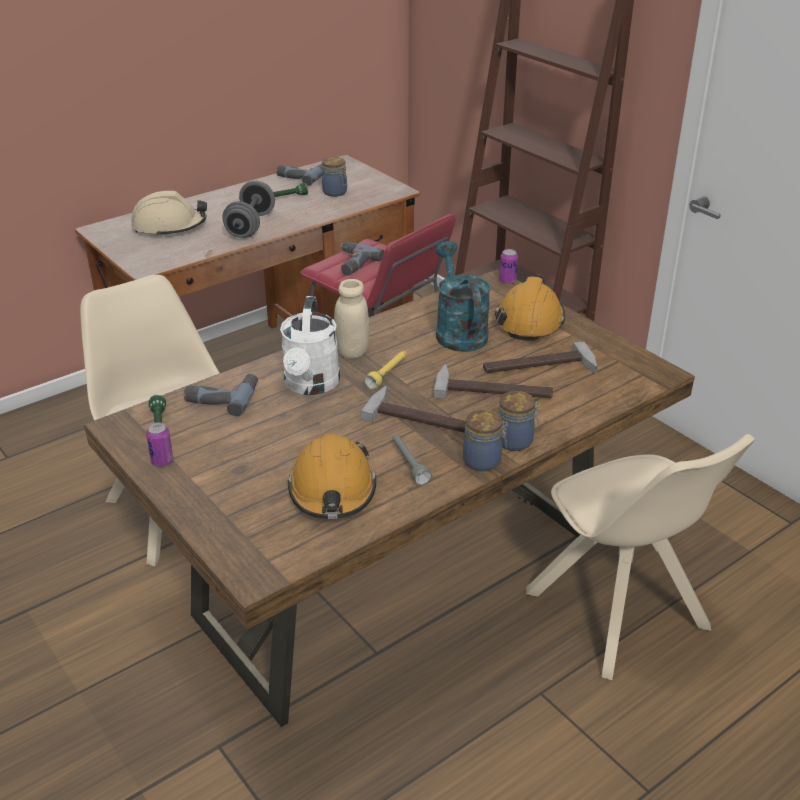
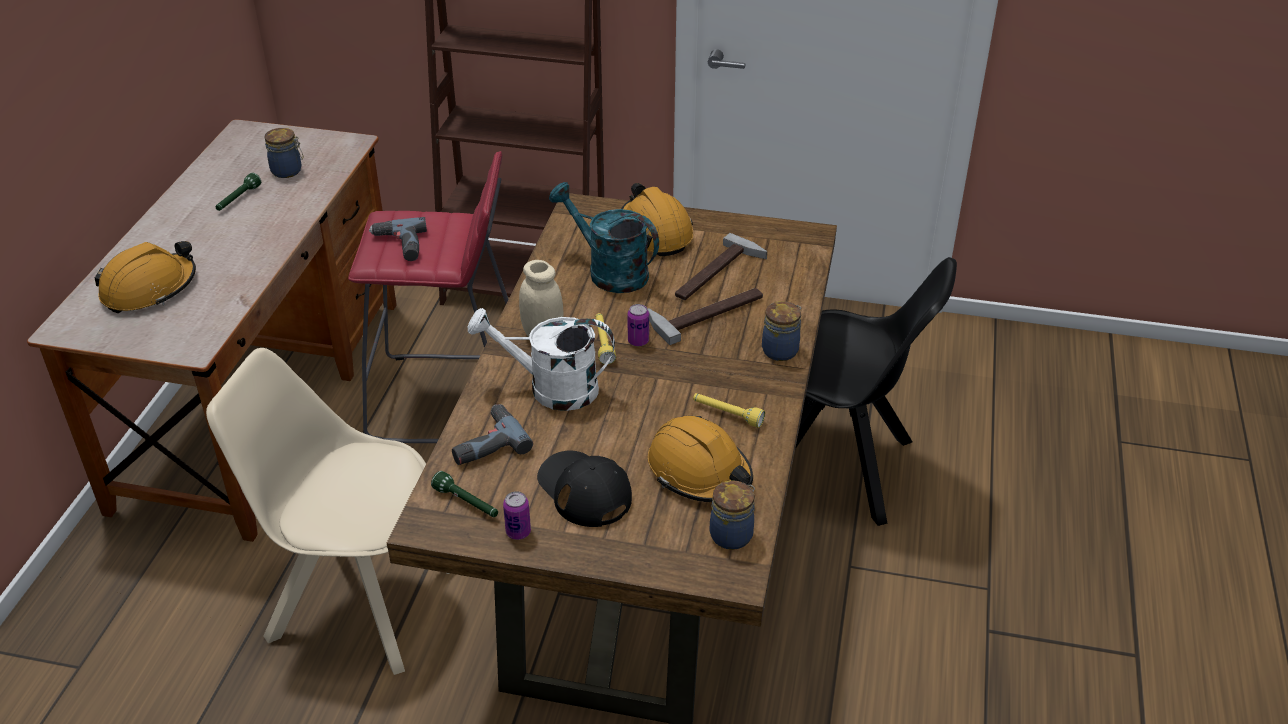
camera: 40 degrees left, 5 degrees up
(169, 226) = (149, 289): beige hard hat -> orange hard hat
(239, 459) = (584, 490): none -> black cap
(250, 226) = (246, 248): grey dumbbell -> none
(302, 176) = (221, 165): power drill -> none
(311, 385) = (551, 388): white watering can -> white watering can turned 135 degrees clockwise
(409, 464) = (727, 414): grey flashlight -> yellow flashlight
(426, 418) = (688, 366): hammer -> none
(484, 461) = (779, 380): jar -> jar (733, 535)
(507, 281) = (587, 201): can -> can (638, 341)
(619, 613) = (839, 467): beige chair -> black chair

